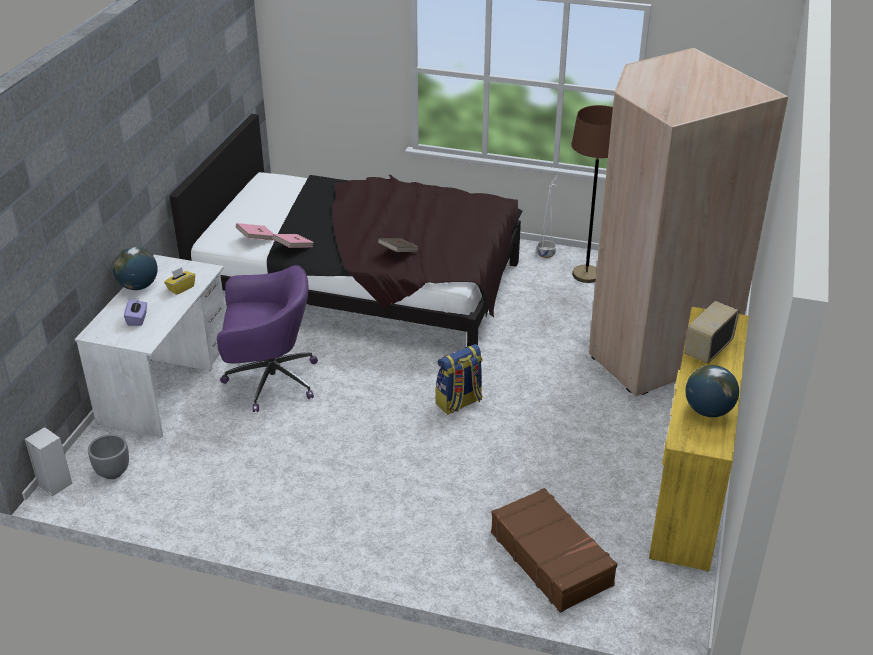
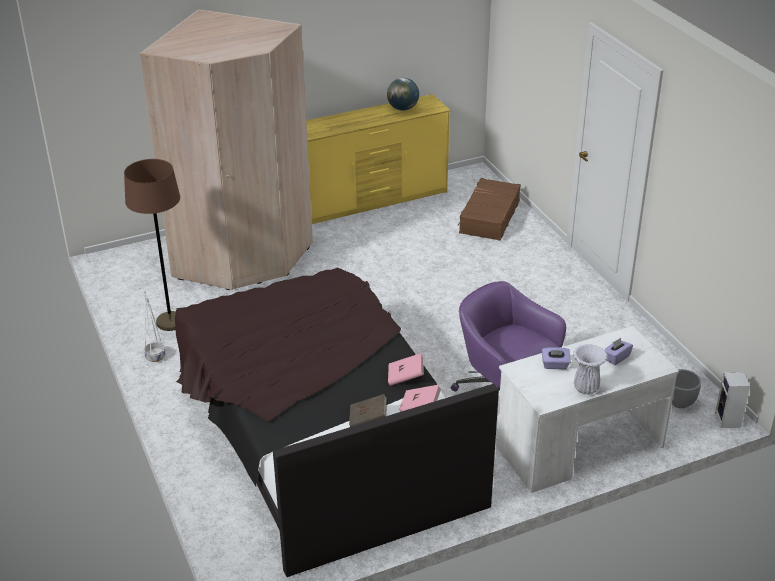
camera: 130 degrees left, 0 degrees up
(139, 286) = (585, 388): globe -> white vase
(181, 288) = (555, 365): yellow tissue box -> purple tissue box
(398, 252) = (347, 314): brown book -> brown book (368, 419)
(459, 403) = (408, 303): backpack -> none
(707, 348) = (344, 124): radio -> none

